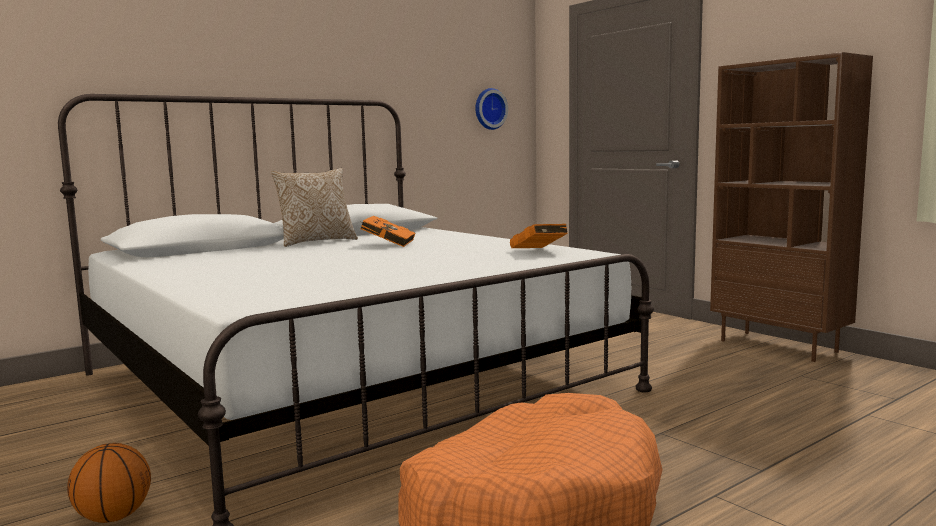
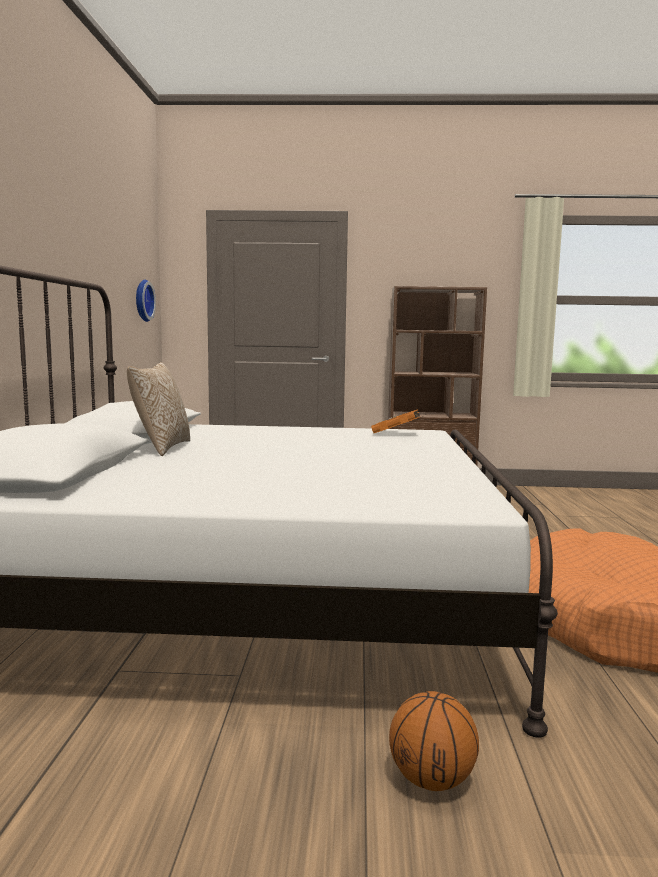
camera: 50 degrees left, 0 degrees up
(386, 244) = (249, 442): orange book -> none

